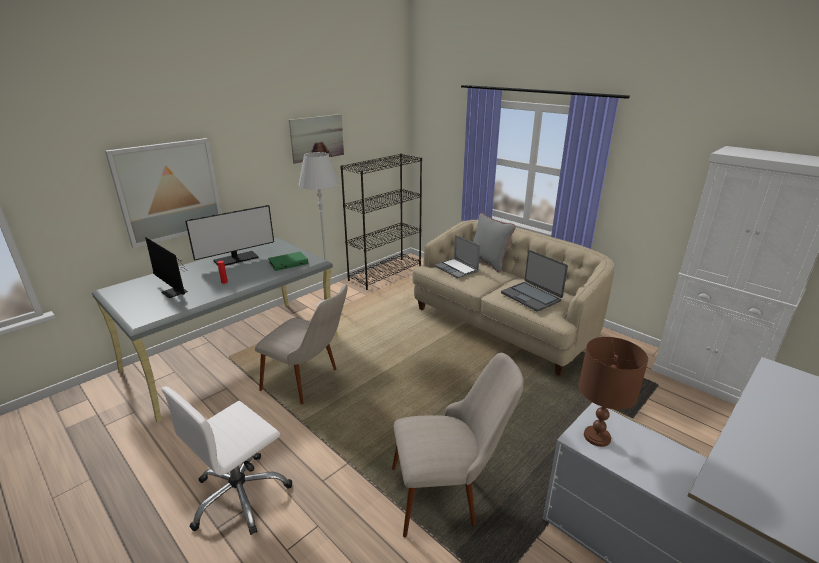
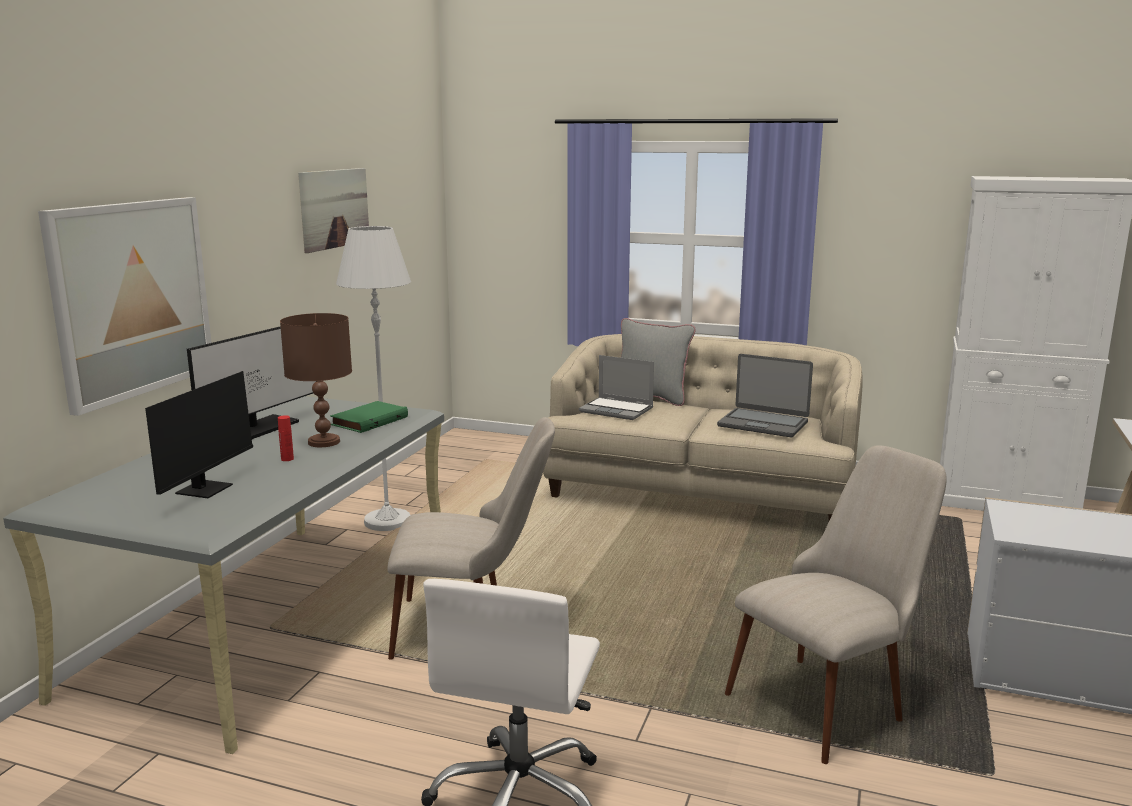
camera: 25 degrees left, 10 degrees down
(175, 293) = (210, 487): monitor -> monitor turned 90 degrees counterclockwise
(385, 273) = (439, 460): black bookcase -> none
(596, 437) = (1032, 527): brown table lamp -> brown table lamp (323, 442)

